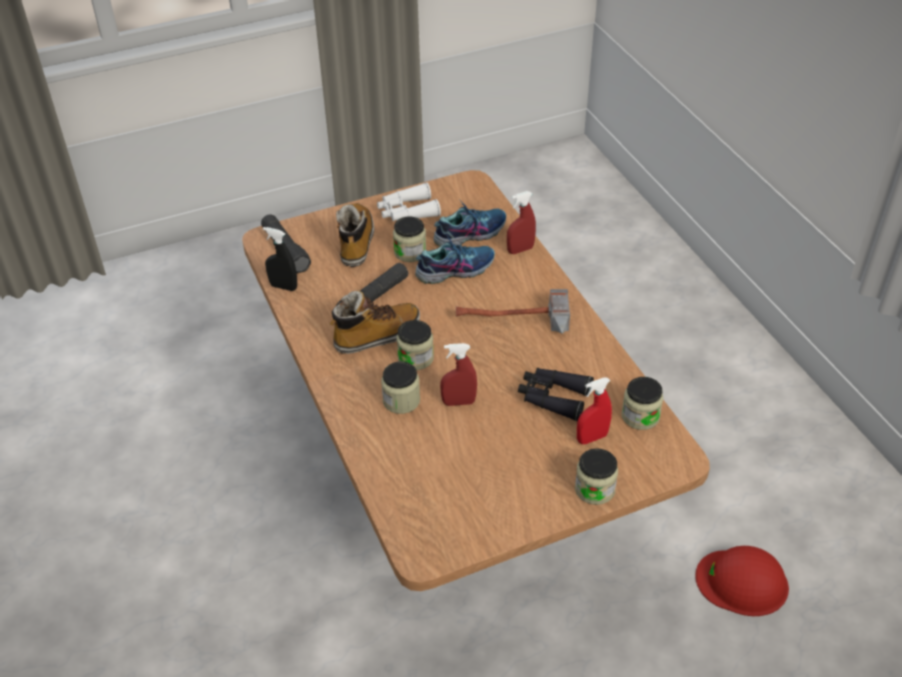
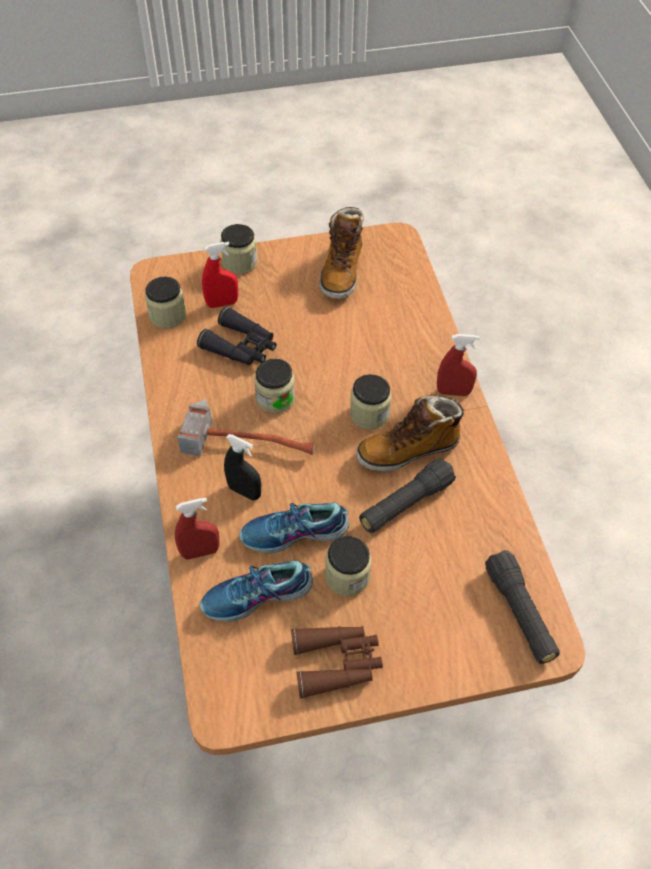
camera: 170 degrees left, 10 degrees up
(283, 287) = (520, 545): black spray bottle -> black spray bottle (244, 491)
(356, 242) = (419, 610): boot -> boot (342, 271)
(401, 400) = (392, 368): jar -> jar (275, 398)
(407, 211) = (337, 662): white binoculars -> brown binoculars
(458, 402) = (335, 357): red spray bottle -> red spray bottle (453, 392)
(742, 582) = (94, 424): red hard hat -> none

